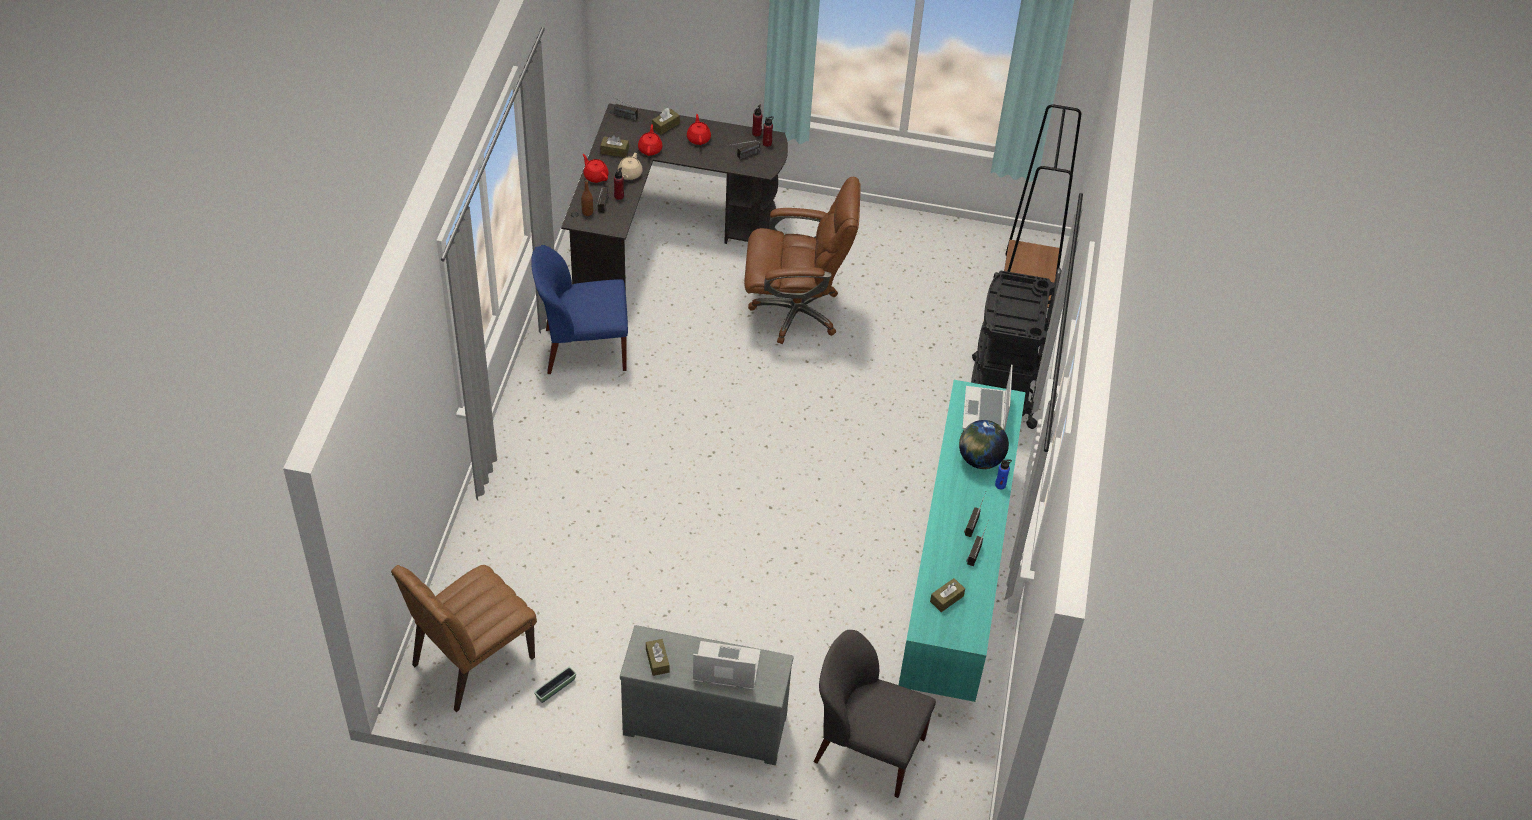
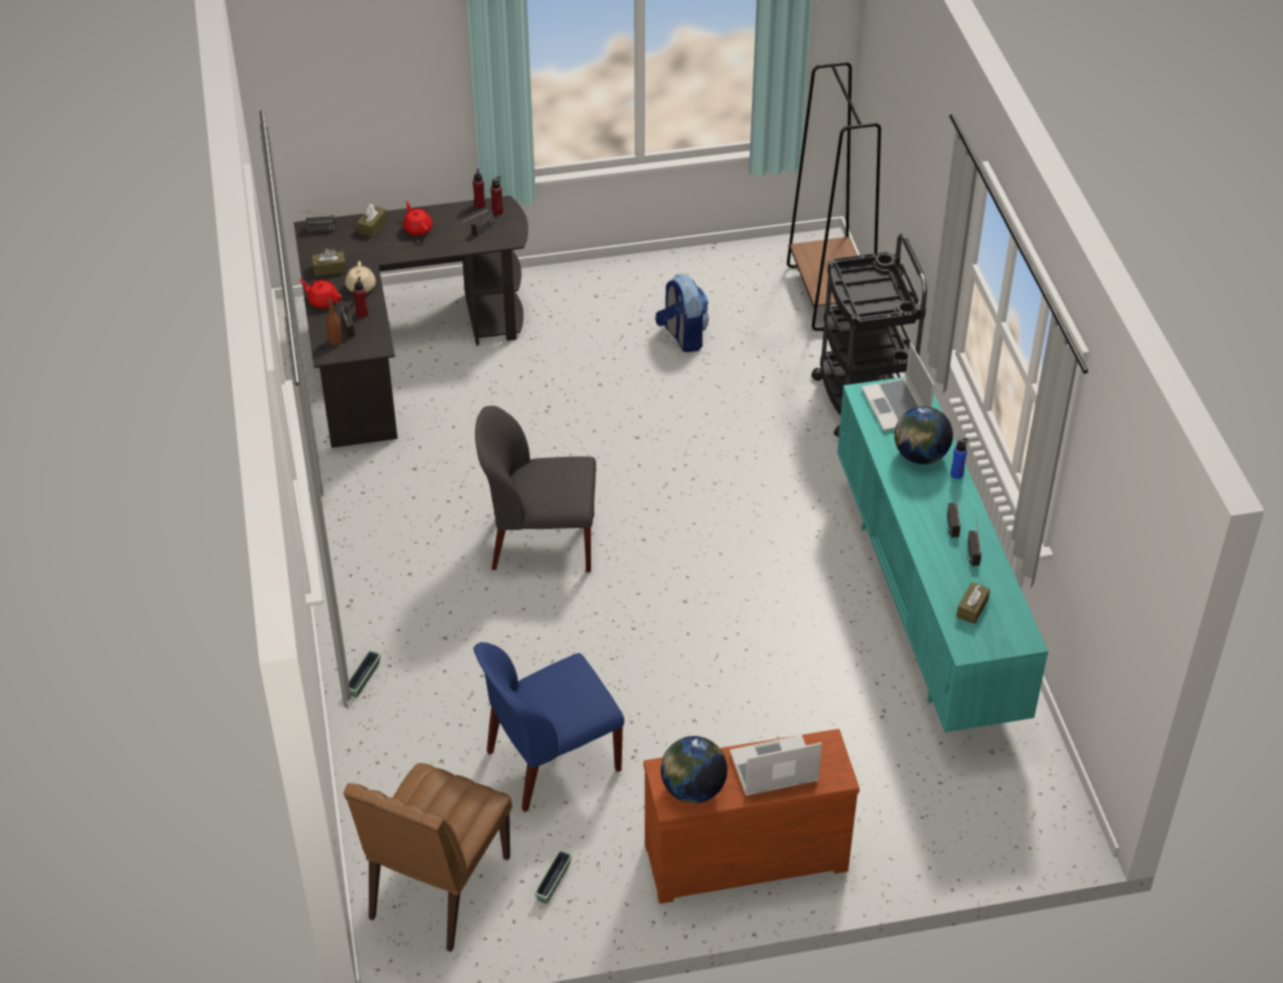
camera: 20 degrees left, 5 degrees down
(502, 482) = (364, 679): none -> planter
(583, 349) = (378, 505): blue chair -> blue chair (550, 761)
(650, 149) = (369, 255): red teapot -> none
(657, 661) = (692, 789): brown tissue box -> globe
(706, 721) = (744, 853): grey dresser -> brown dresser
(794, 311) = (594, 391): brown office chair -> none
(866, 749) = (936, 816): grey chair -> grey chair (540, 542)
(888, 289) = (682, 337): none -> backpack

